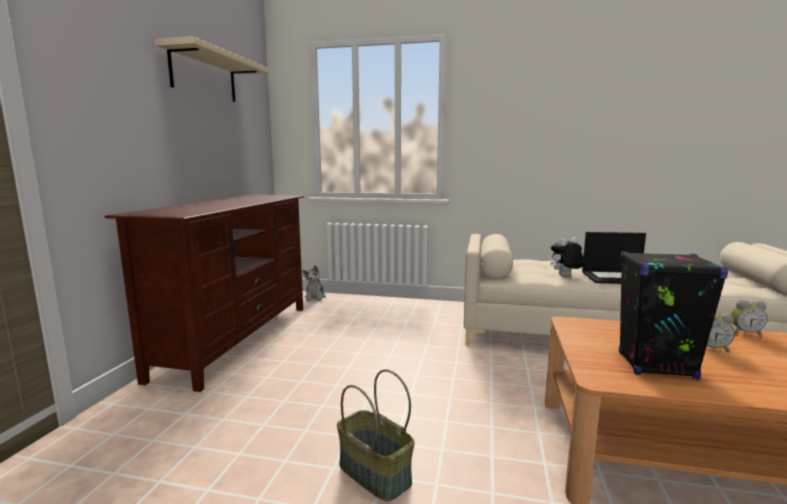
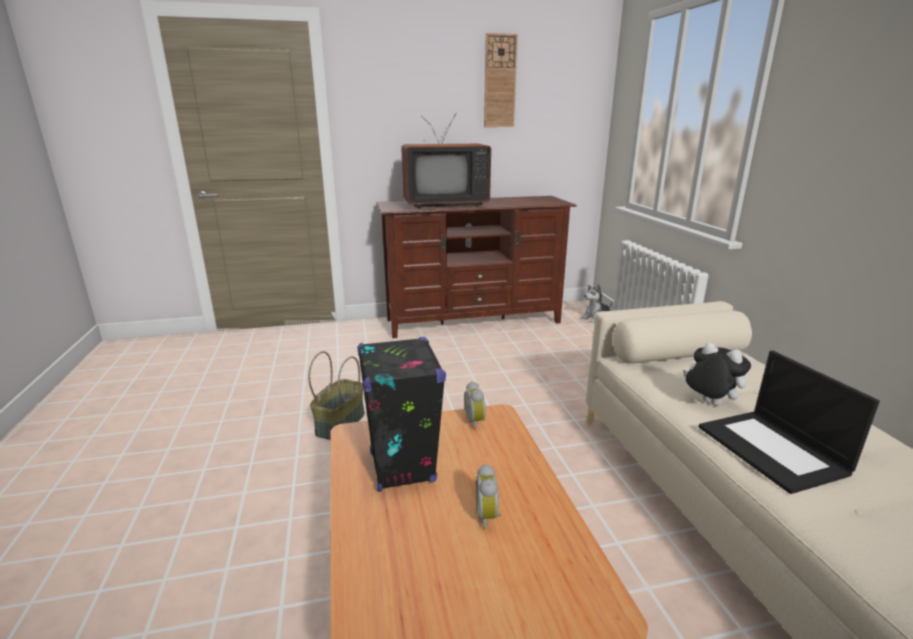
camera: 65 degrees right, 10 degrees up
(204, 75) = (500, 81): beige shelf -> wall clock
(207, 206) = (443, 204): none -> television
(744, 333) = (591, 564): alarm clock -> alarm clock (476, 421)

